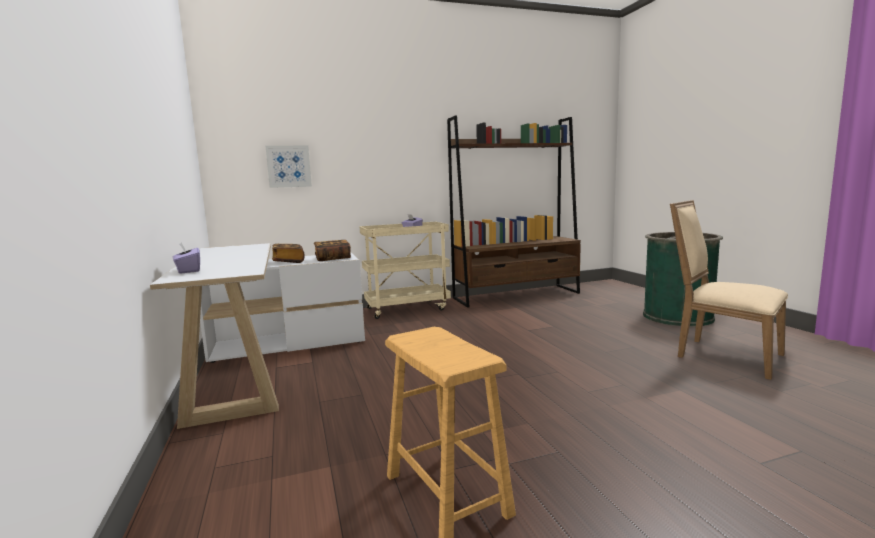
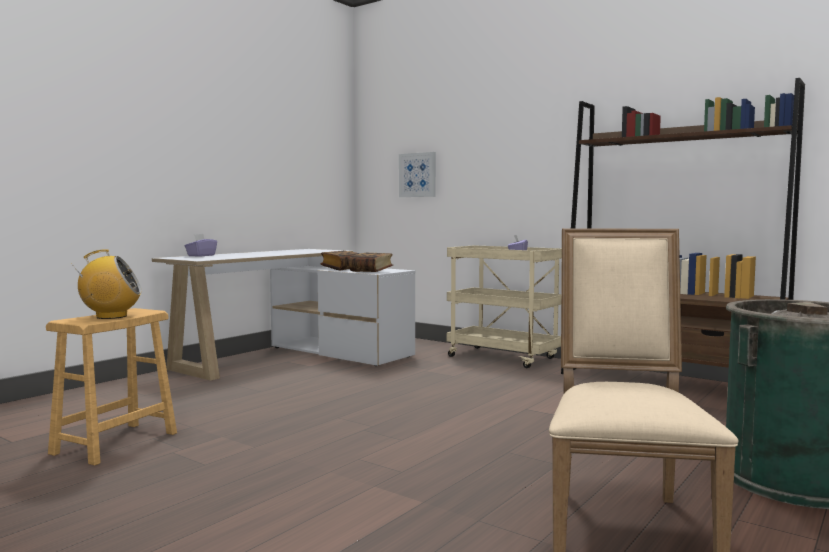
camera: 55 degrees right, 5 degrees down
(447, 347) = (111, 316): none -> radio

